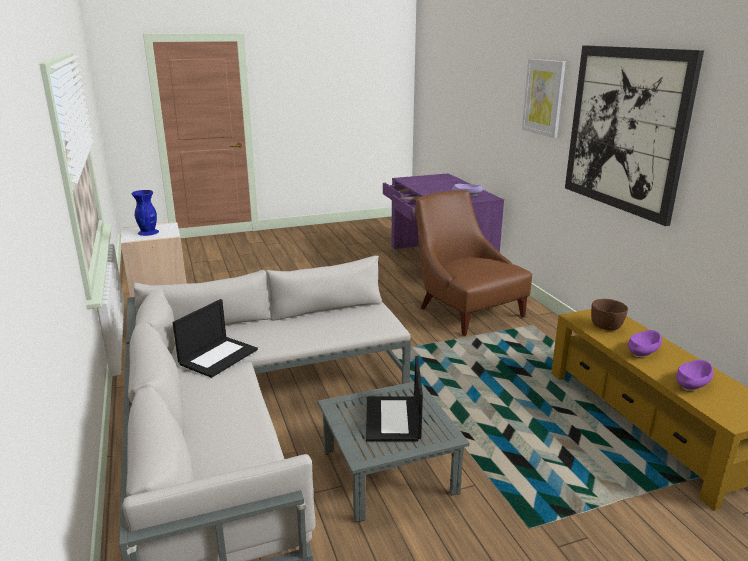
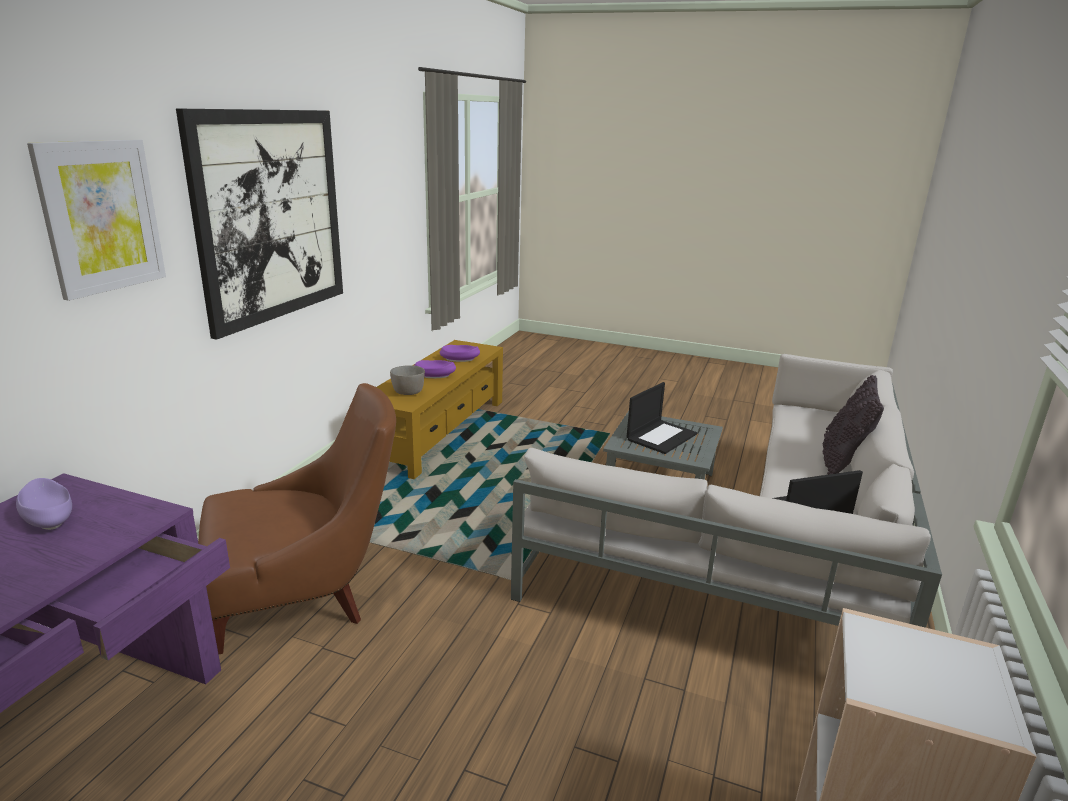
camera: 140 degrees left, 0 degrees up
(148, 232) = (932, 670): blue vase -> none
(191, 426) = (842, 463): none -> black pillow
(465, 309) = (305, 590): brown armchair -> brown armchair turned 120 degrees counterclockwise
(606, 327) = (408, 392): brown bowl -> grey bowl

